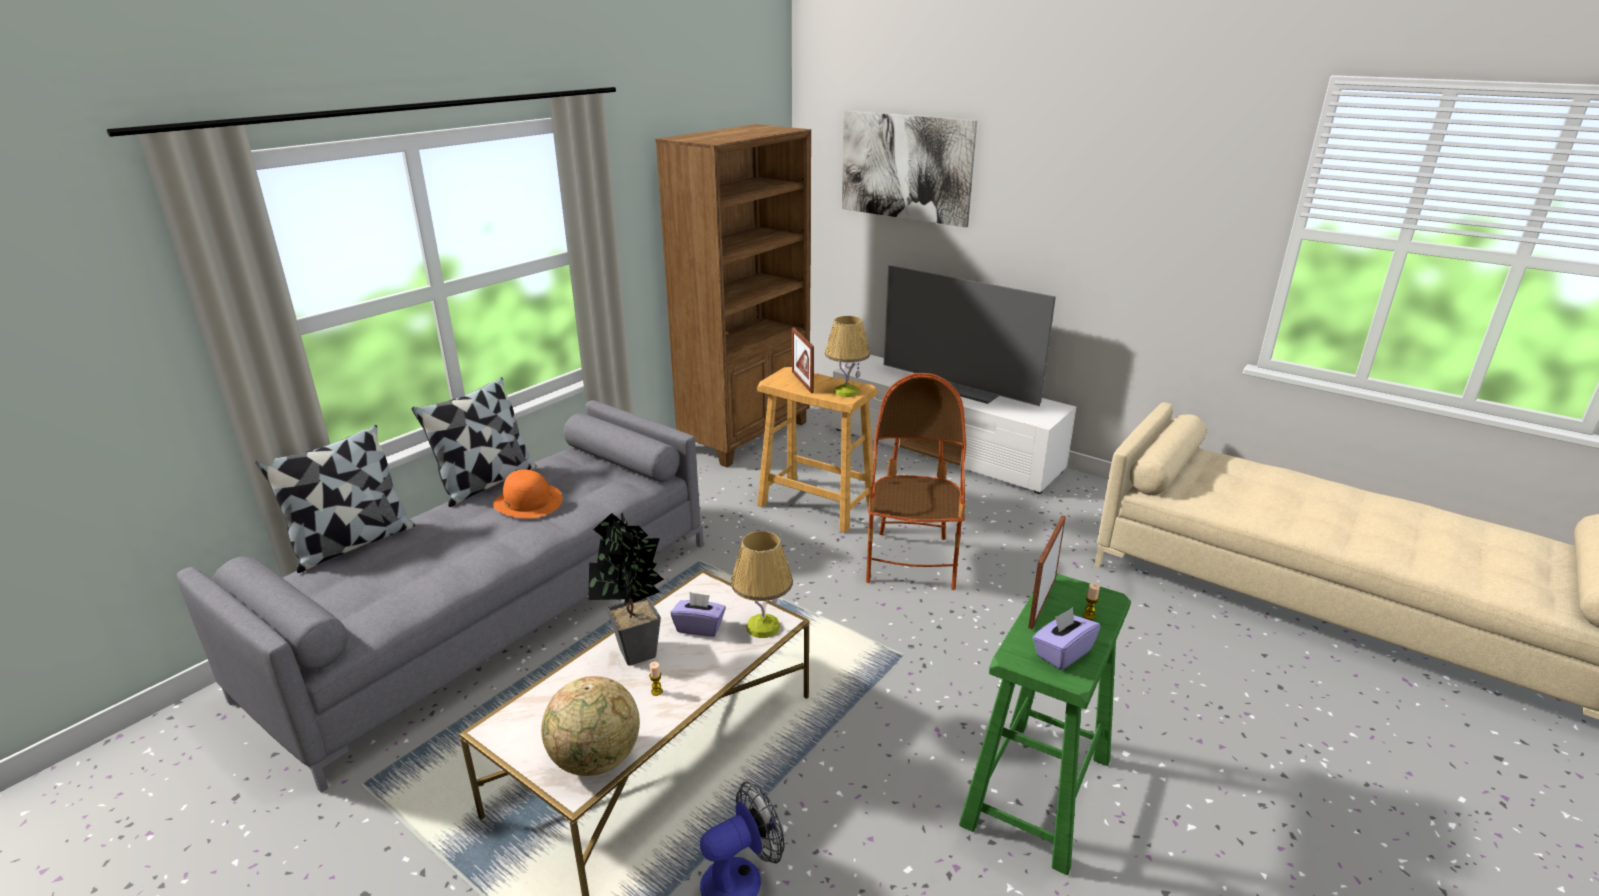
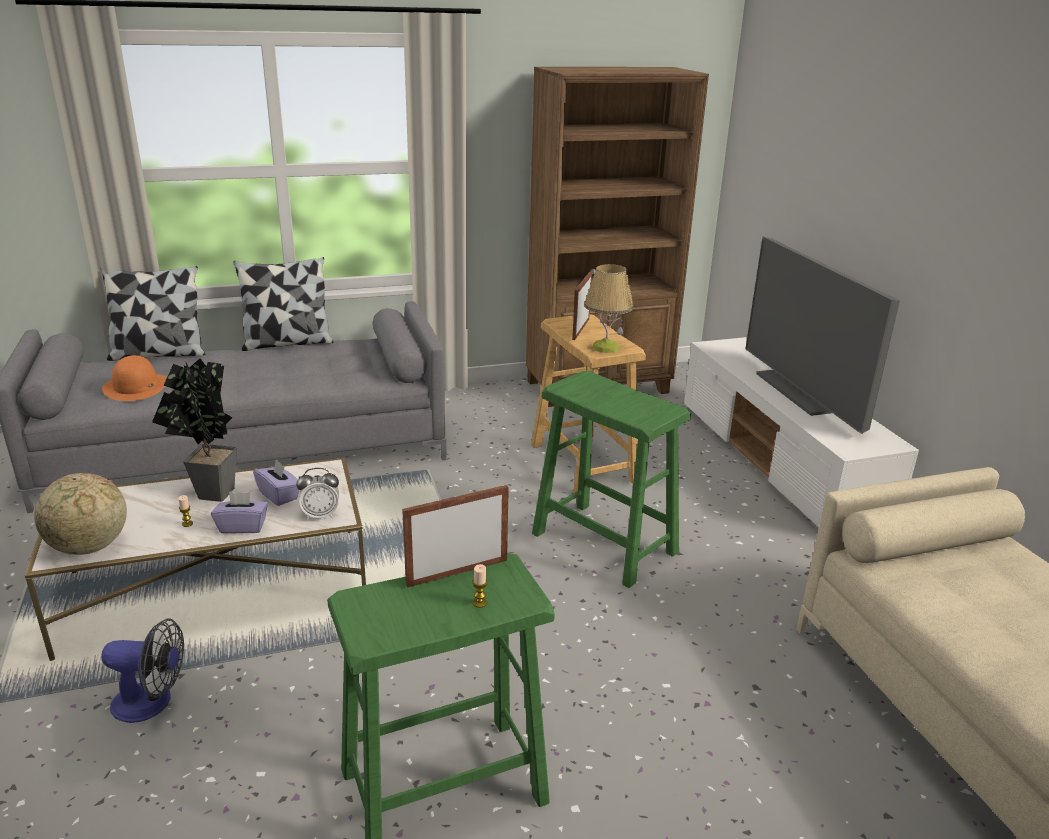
camera: 35 degrees right, 0 degrees up
(528, 502) = (289, 363): orange hat -> orange hat (136, 387)
(763, 627) = (320, 515): table lamp -> alarm clock
(905, 167) = (813, 128): picture -> none
(912, 561) = (605, 543): armchair -> green stool
(1062, 653) = (396, 617): purple tissue box -> purple tissue box (243, 526)

